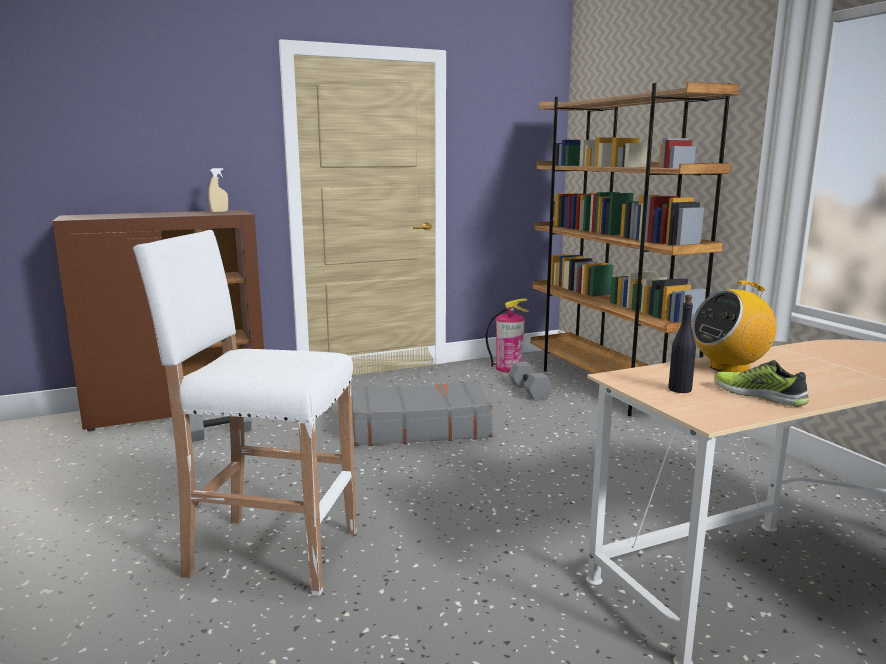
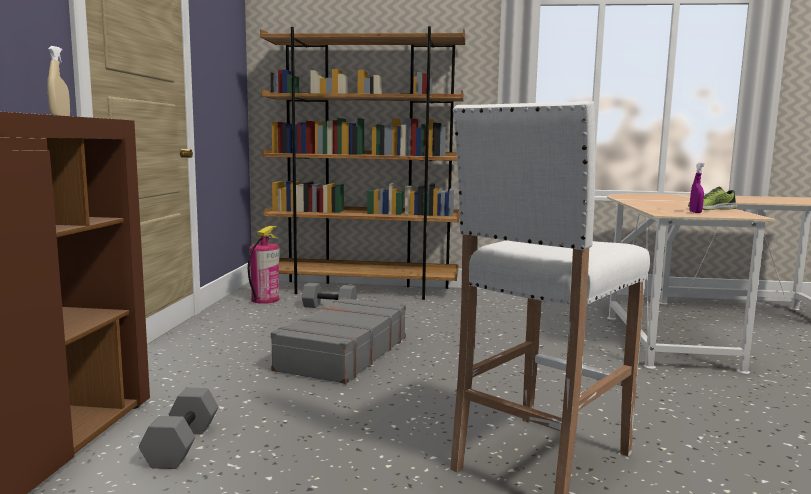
camera: 60 degrees left, 5 degrees down
(680, 389) = (695, 212): black bottle -> purple spray bottle
(729, 367) = (655, 205): radio -> none

